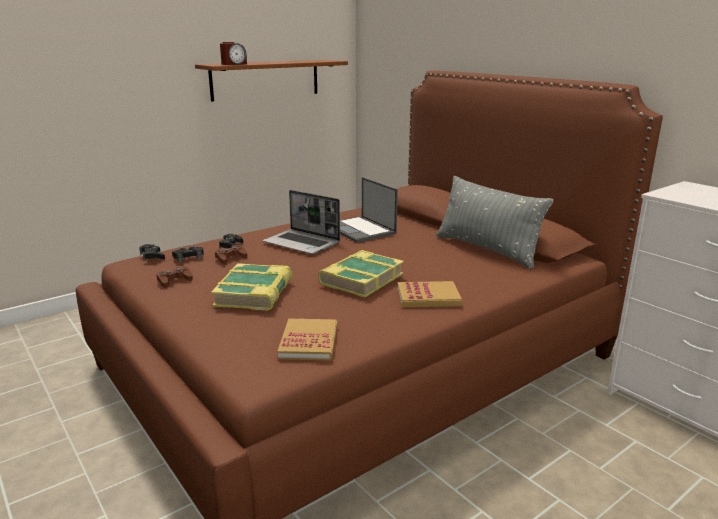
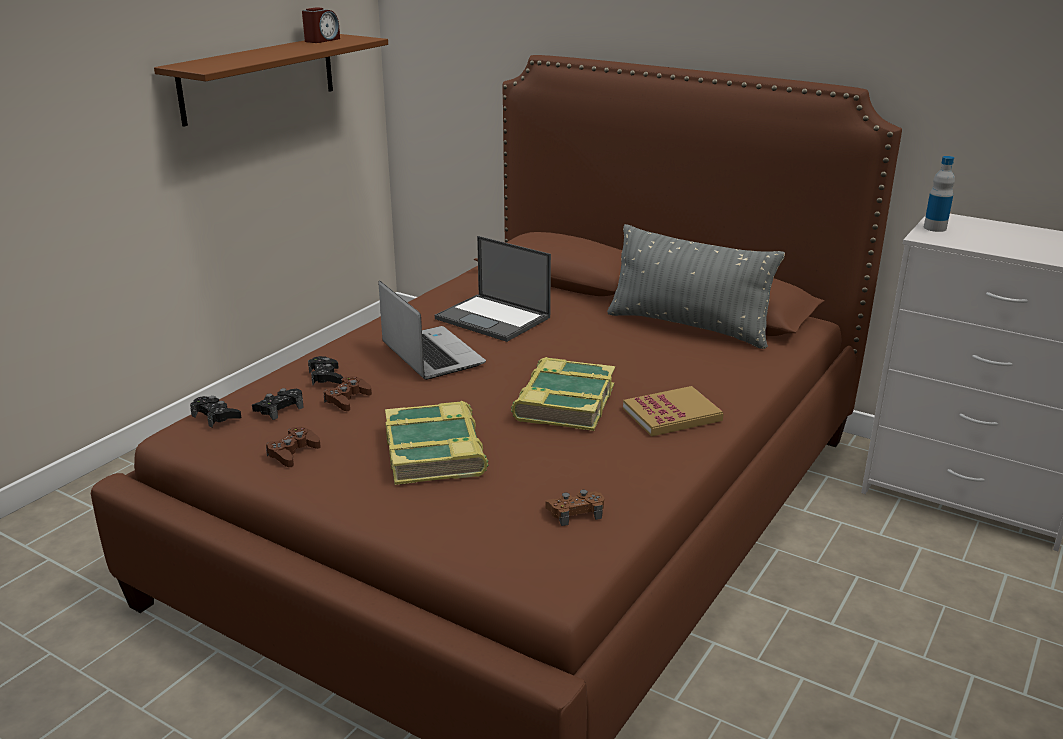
camera: 20 degrees left, 5 degrees up
(233, 64) = (227, 64): alarm clock -> alarm clock (322, 40)
(303, 243) = (430, 355): laptop -> laptop turned 135 degrees counterclockwise
(309, 342) = (575, 512): book -> brown game controller
(676, 190) = (935, 228): none -> bottle

